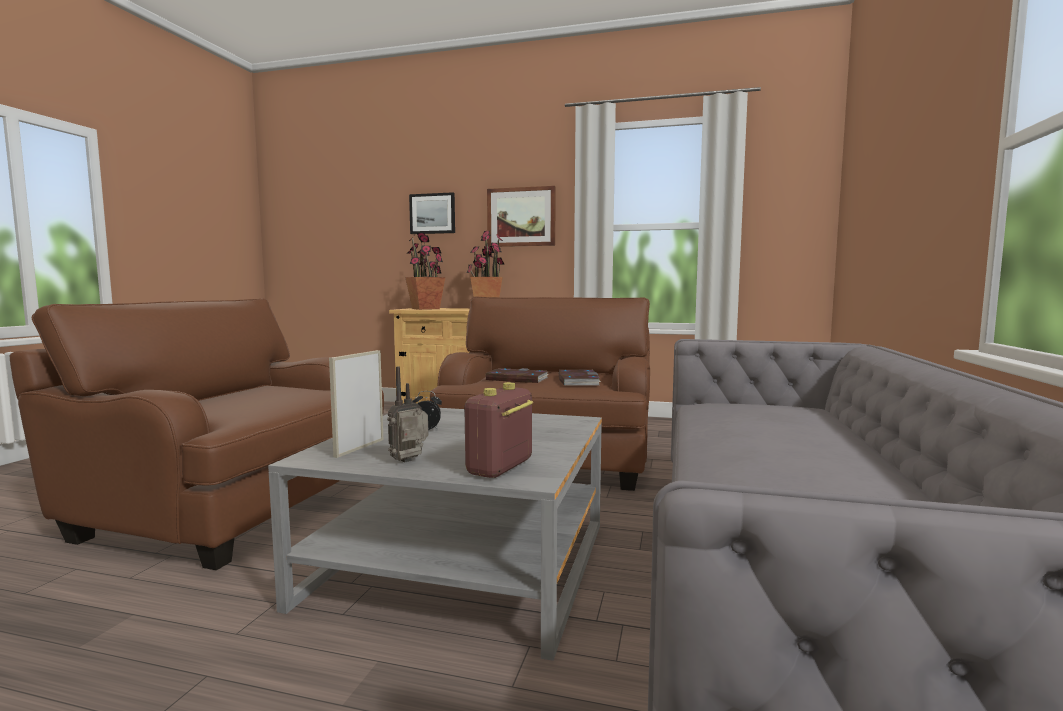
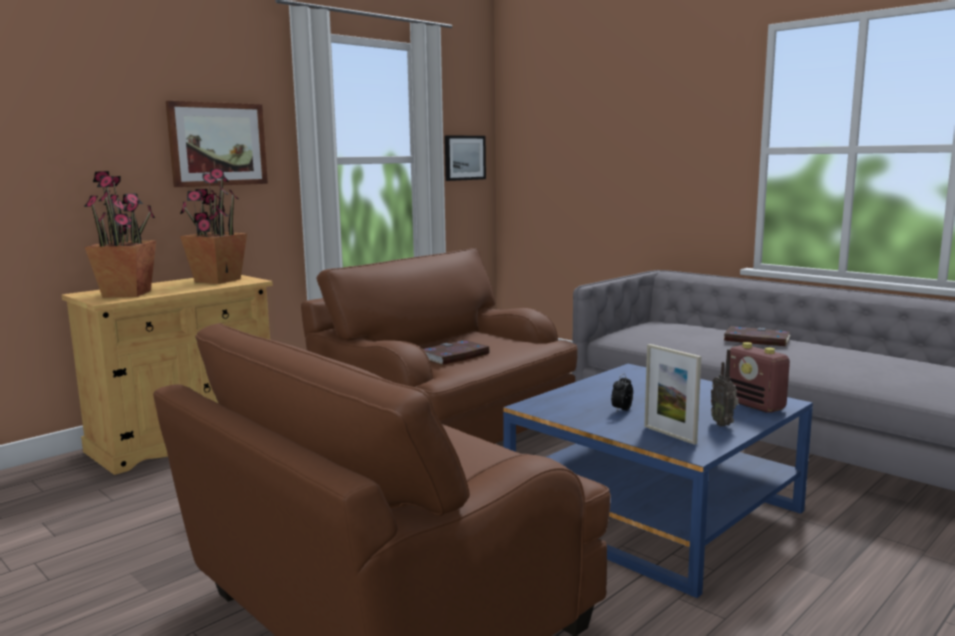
camera: 60 degrees left, 5 degrees up
(432, 213) = (71, 134): picture -> picture (464, 158)
(462, 563) = (654, 513): grey coffee table -> blue coffee table
(578, 381) = (497, 343): book -> book (756, 340)

